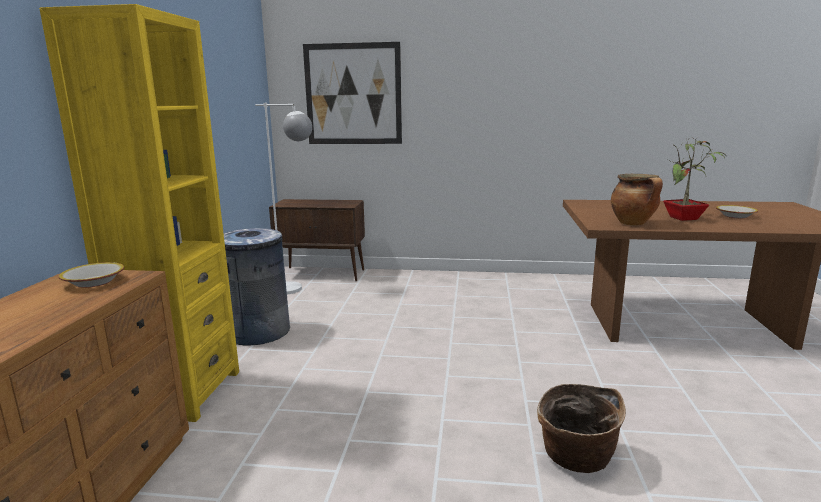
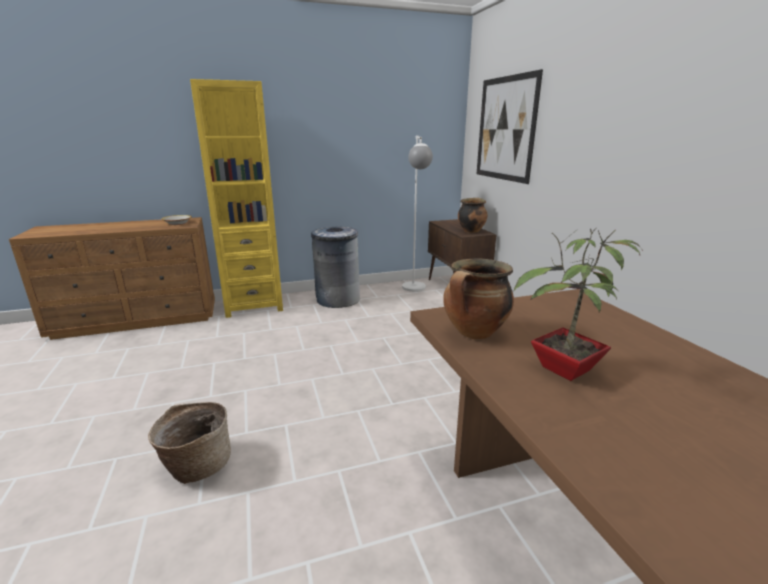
camera: 65 degrees right, 5 degrees up
(338, 203) = (471, 231): none -> cooking pot
(735, 216) = (677, 426): bowl -> none

